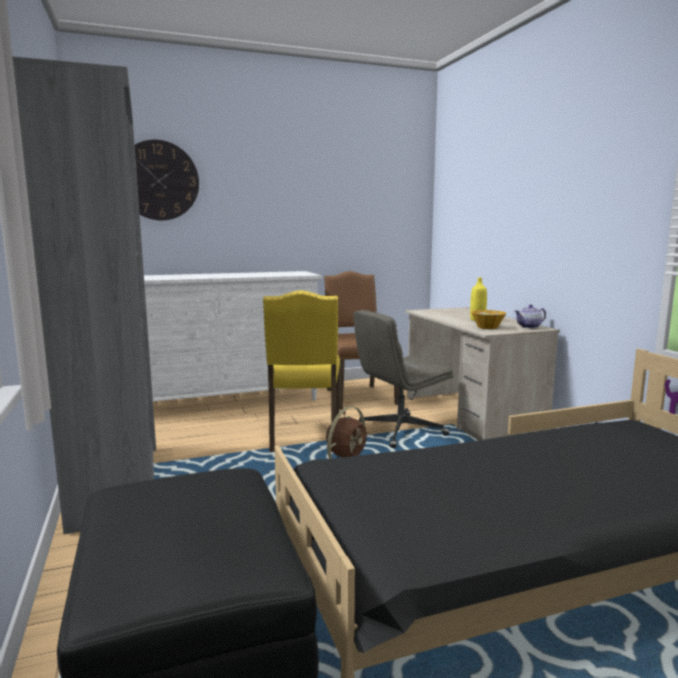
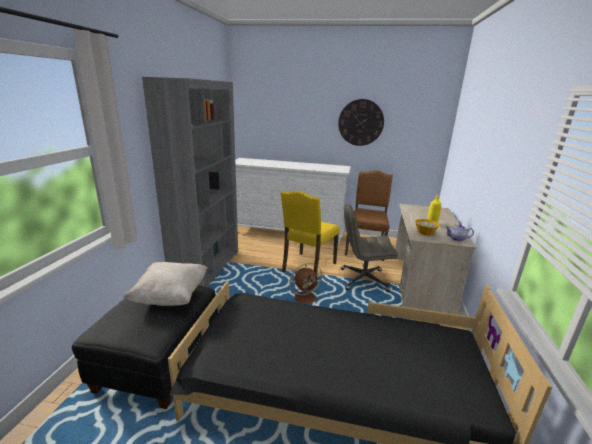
camera: 30 degrees right, 10 degrees up
(159, 180) = (272, 107): wall clock -> wall clock (360, 122)
(199, 494) = (170, 296): none -> beige pillow

